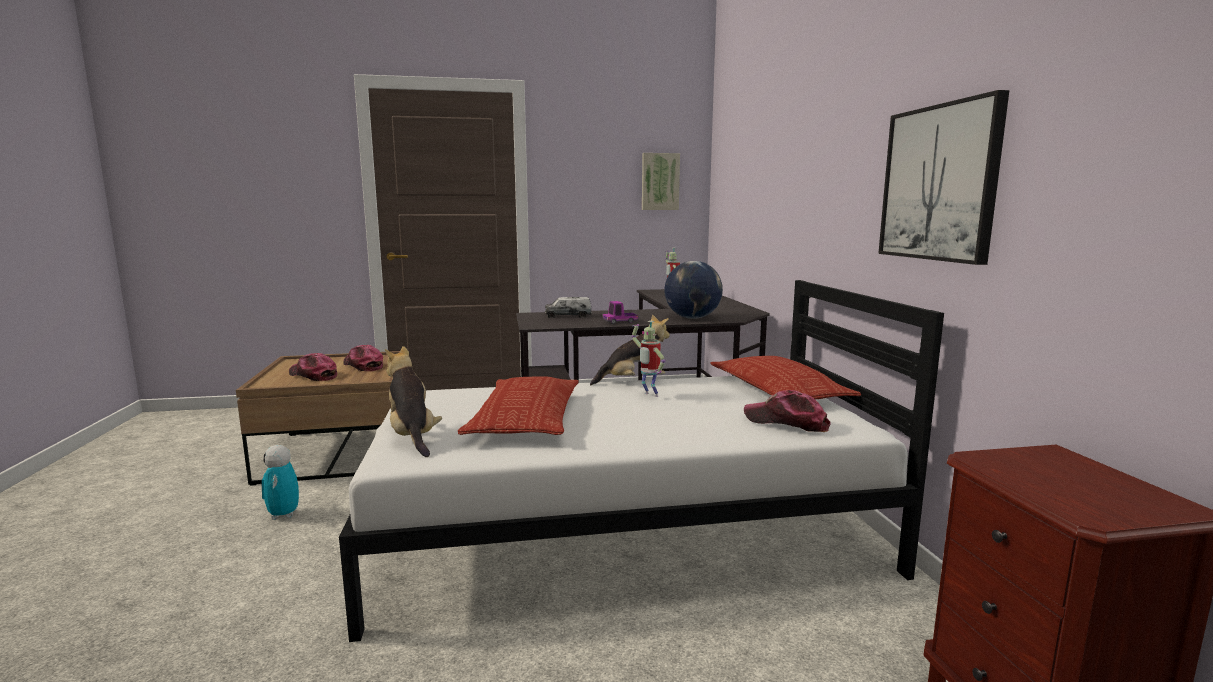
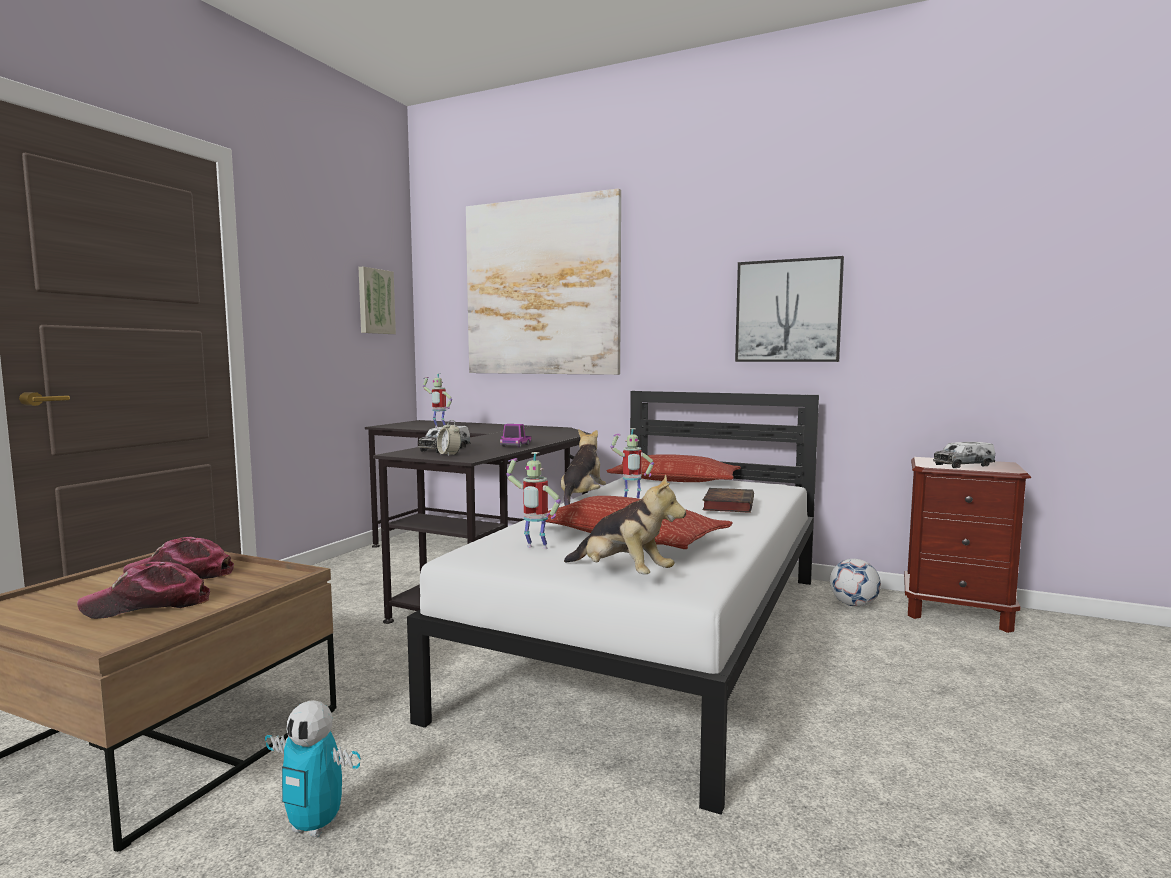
camera: 55 degrees left, 5 degrees down
(412, 437) = (622, 575): plush toy -> plush toy turned 150 degrees counterclockwise
(457, 403) = (535, 548): none -> toy robot
(543, 321) = (449, 455): none -> alarm clock
(692, 318) = (547, 436): globe -> none
(693, 424) = (728, 504): none -> book
(766, 161) = (541, 287): none -> picture
(786, 422) = (755, 490): cap -> none
(892, 626) = (853, 605): none -> football
(1050, 479) = (963, 465): none -> toy truck

